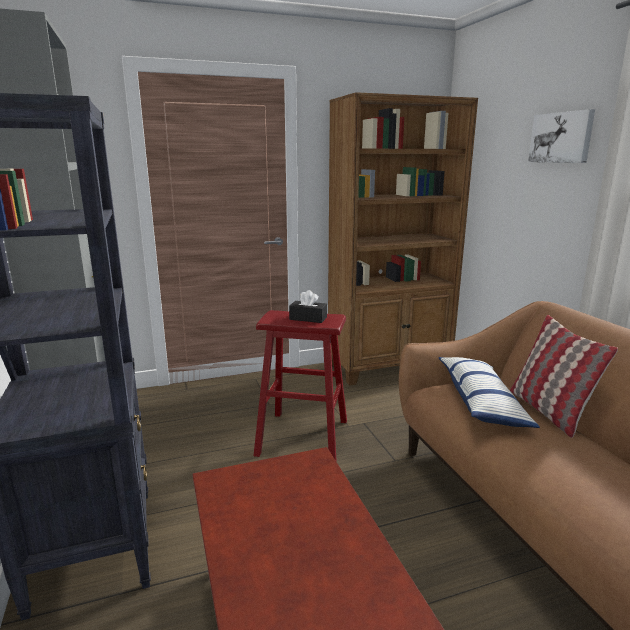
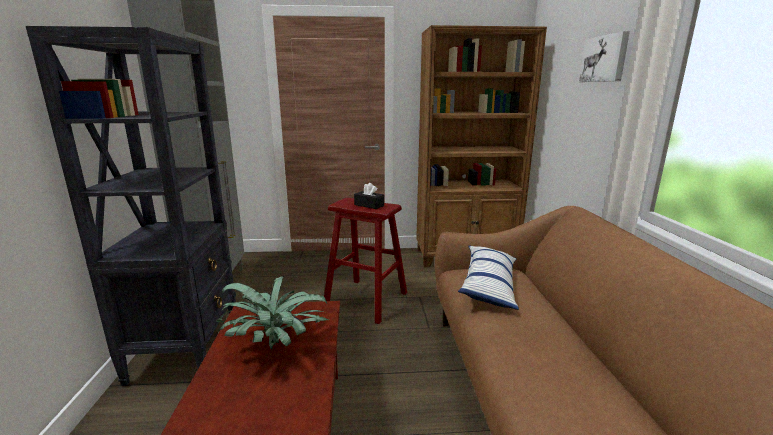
camera: 15 degrees right, 0 degrees up
(292, 521) = (276, 345): none -> potted plant
(548, 411) = (545, 300): pillow -> none

